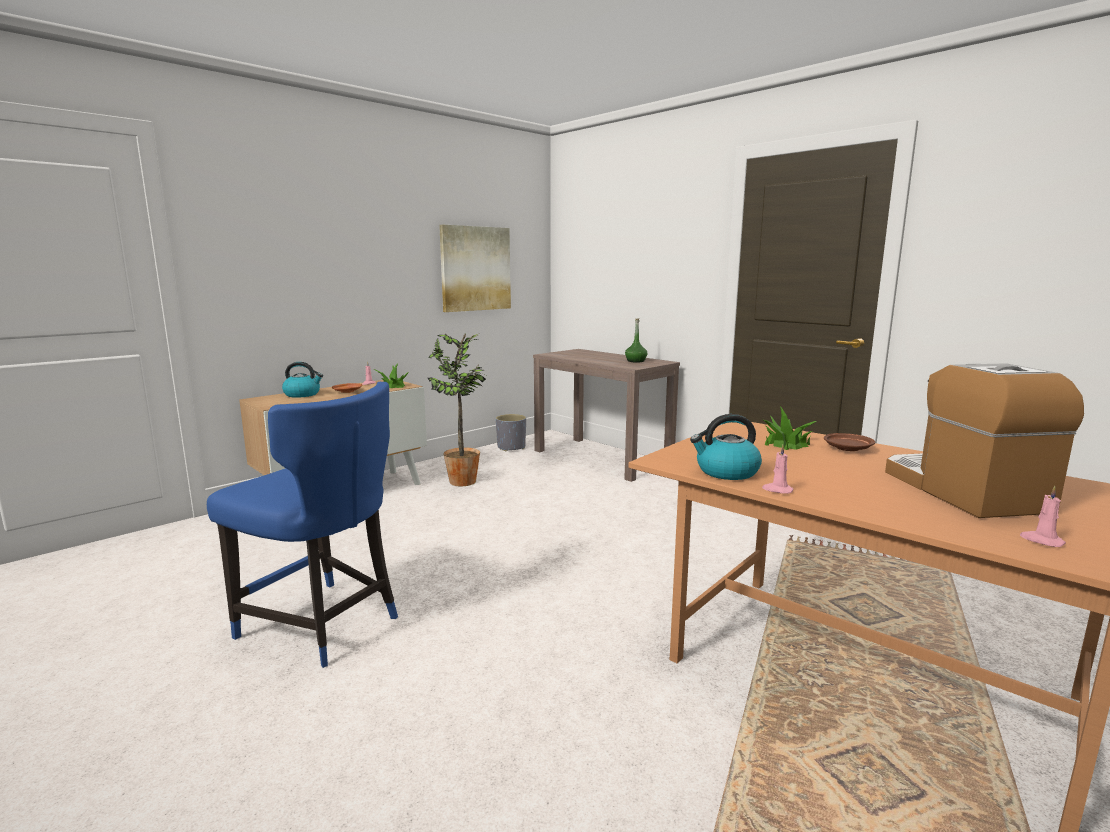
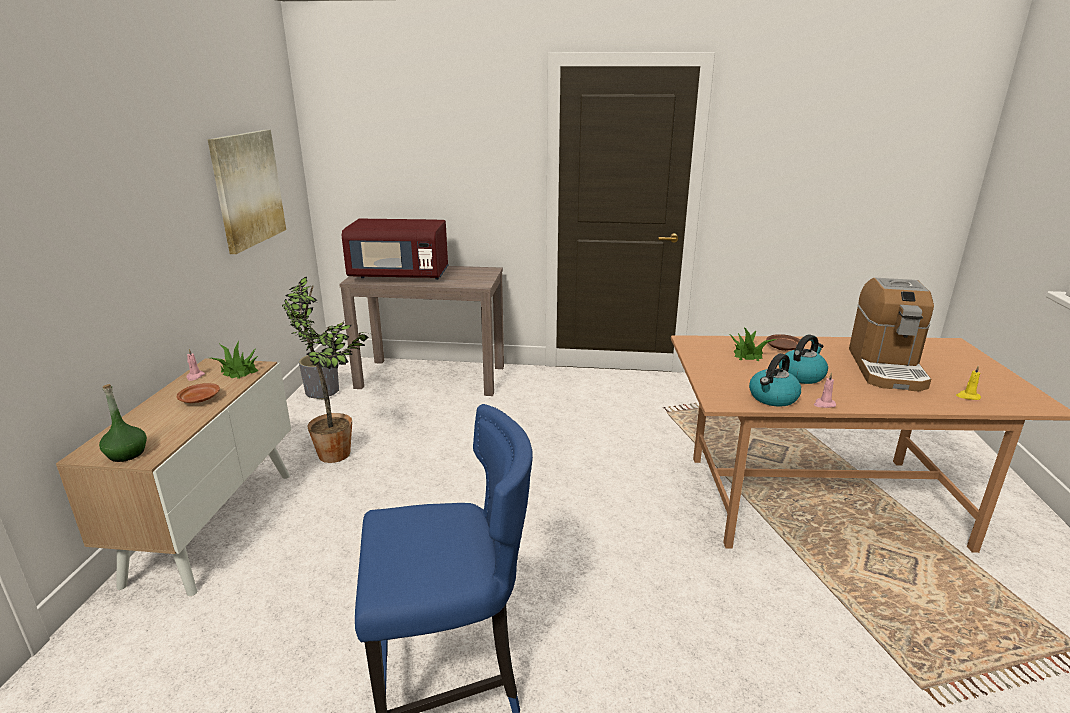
camera: 40 degrees left, 10 degrees up
(303, 394) = (143, 423): kettle -> kettle (801, 375)
(584, 356) = (399, 275): none -> red microwave
(635, 361) = (463, 274): green bottle -> green bottle (126, 454)
(962, 490) = (886, 368): coffee machine -> coffee machine turned 120 degrees counterclockwise
(1041, 540) = (967, 396): pink candle -> yellow candle

